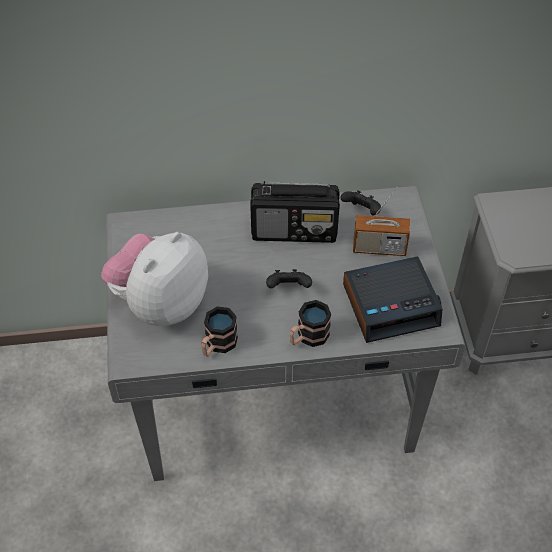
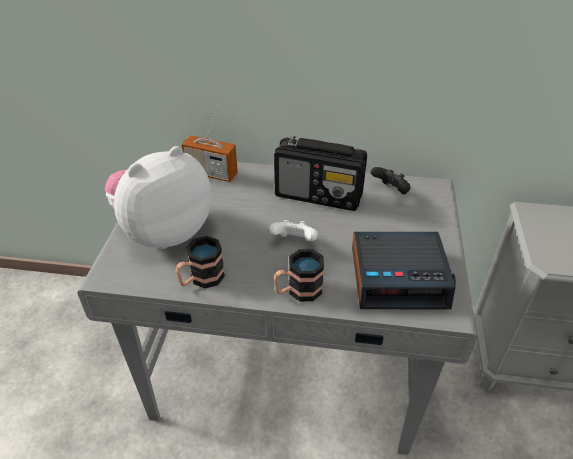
camera: 15 degrees right, 10 degrees down
(288, 288) = (294, 242): black game controller -> white game controller
(379, 248) = (400, 224): radio -> radio (211, 173)

